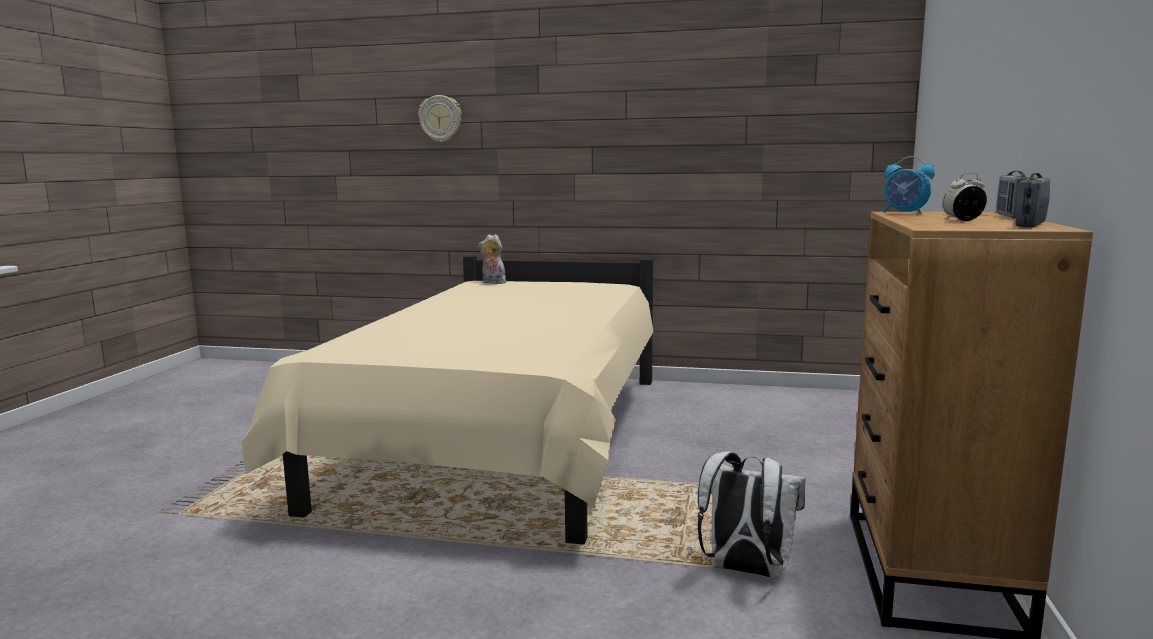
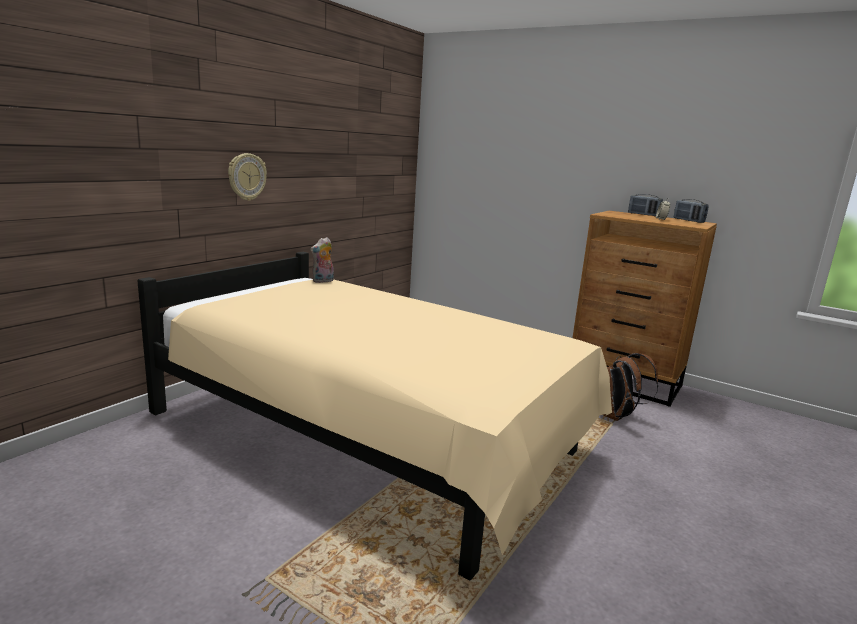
camera: 70 degrees left, 5 degrees up
(440, 118) = (84, 106): wall clock -> wall clock (246, 177)
(492, 283) = (230, 303): plush toy -> plush toy (323, 281)
(746, 570) = (616, 417): white backpack -> brown backpack
(905, 213) = (611, 215): alarm clock -> none

